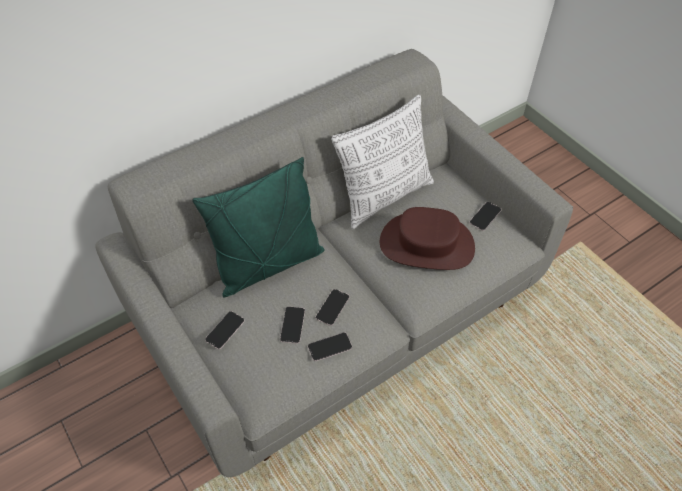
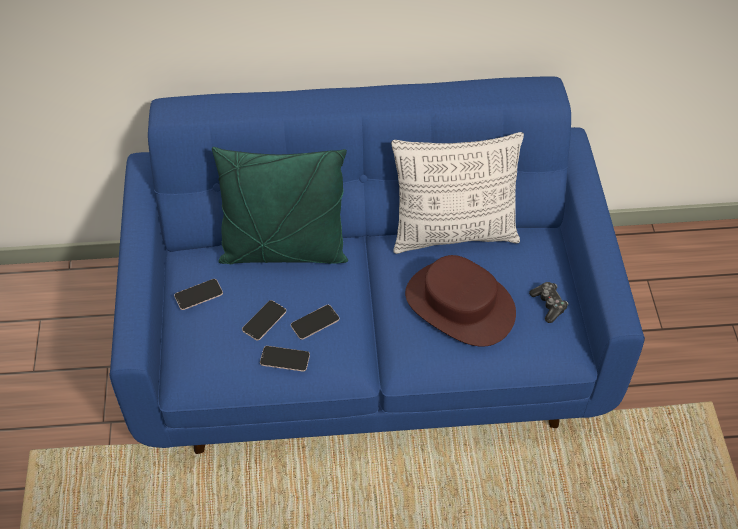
camera: 30 degrees right, 0 degrees up
(341, 312) = (370, 346): grey sofa -> blue sofa
(485, 216) = (548, 305): phone -> game controller

